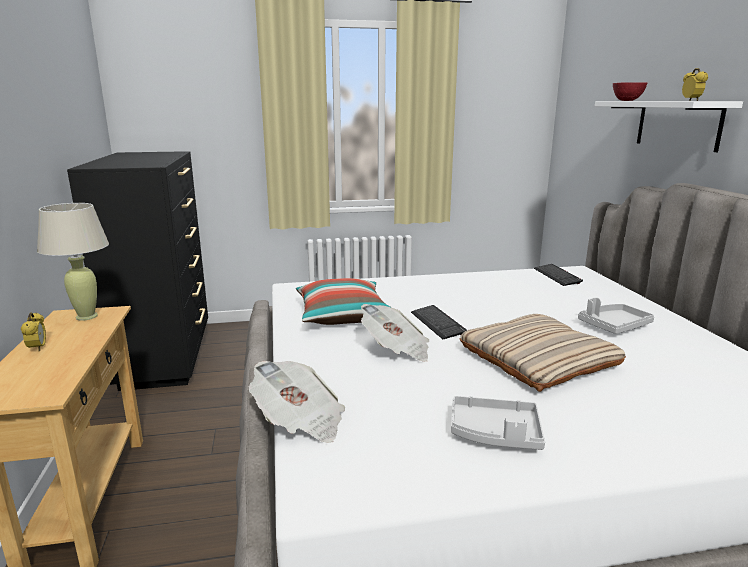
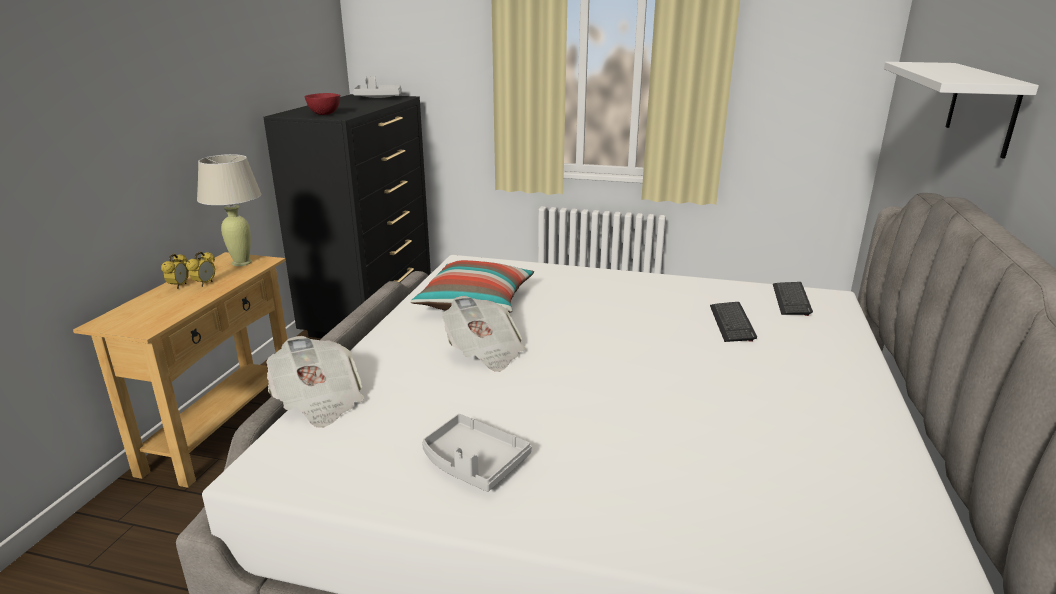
camera: 25 degrees right, 5 degrees up
(437, 323) = (563, 332): keyboard -> keyboard (731, 323)
(538, 359) = (622, 398): beige pillow -> none
(613, 326) = (776, 380): grey tray -> grey tray (378, 97)
(627, 100) = (927, 64): red bowl -> red bowl (325, 114)
(691, 100) = (971, 77): alarm clock -> alarm clock (205, 284)

